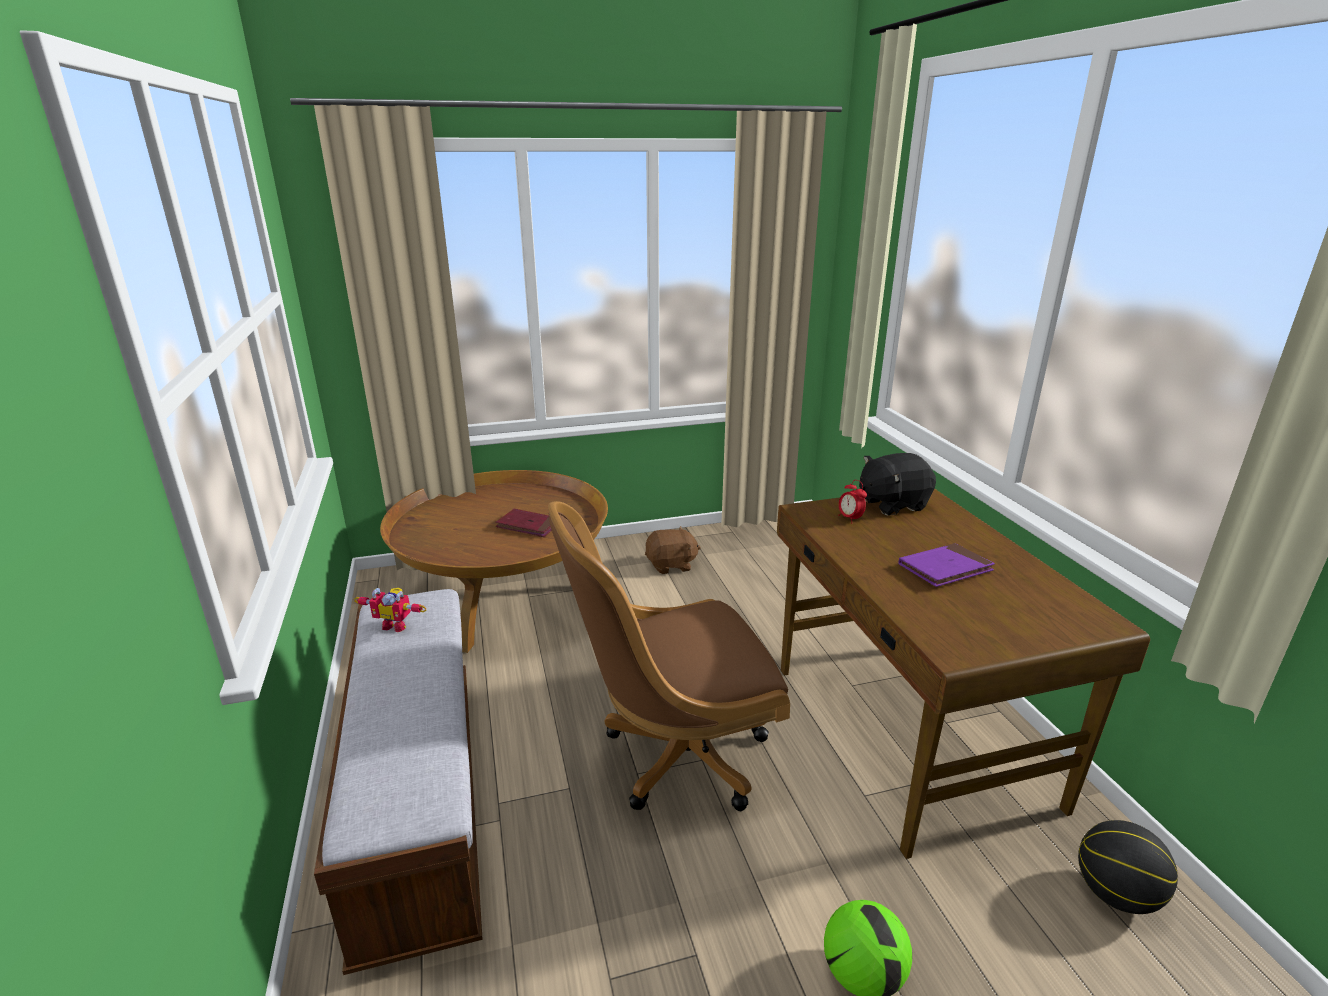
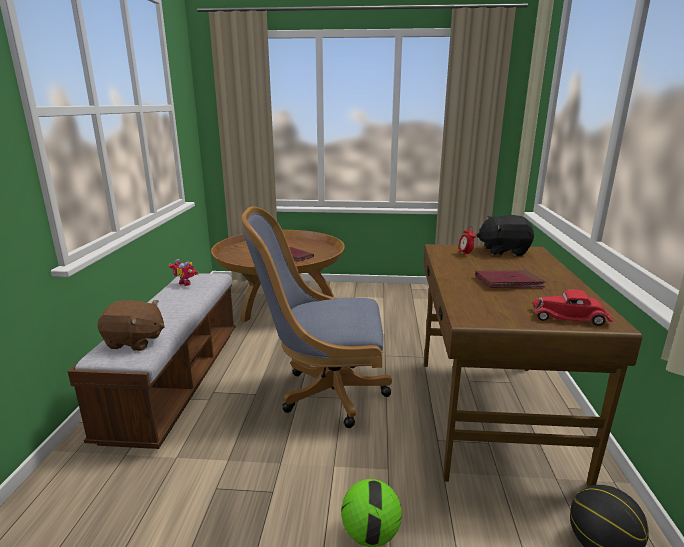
camera: 20 degrees right, 5 degrees down
(671, 565) = (388, 300): brown plush toy -> brown plush toy (135, 341)
(672, 760) = (324, 394): brown office chair -> blue office chair
(945, 568) = (508, 282): purple book -> red book
(1060, 622) = (570, 317): none -> red toy car

